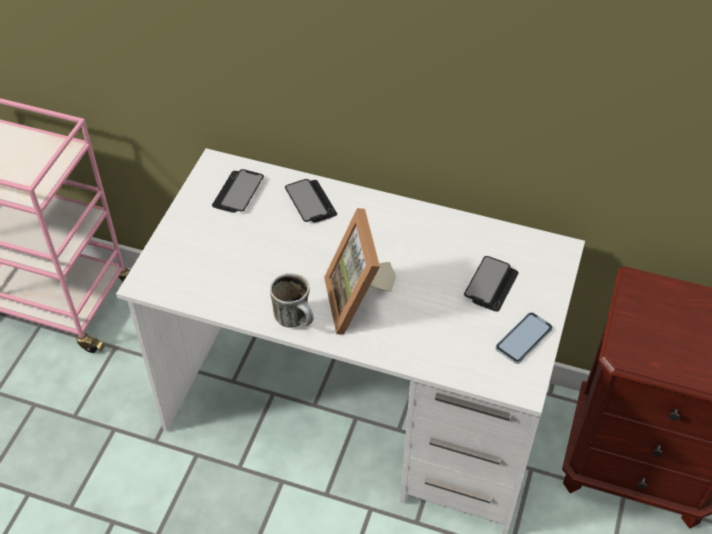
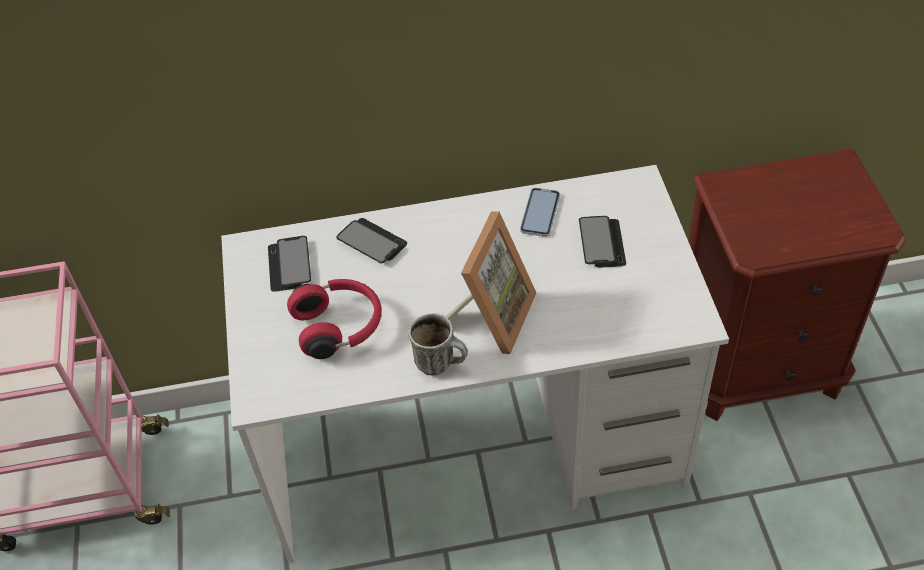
camera: 25 degrees left, 0 degrees up
(241, 256) = (339, 327): none -> red headphones
(360, 301) = (491, 316): picture frame -> picture frame turned 120 degrees counterclockwise
(523, 339) = (666, 279): phone -> phone (540, 213)

